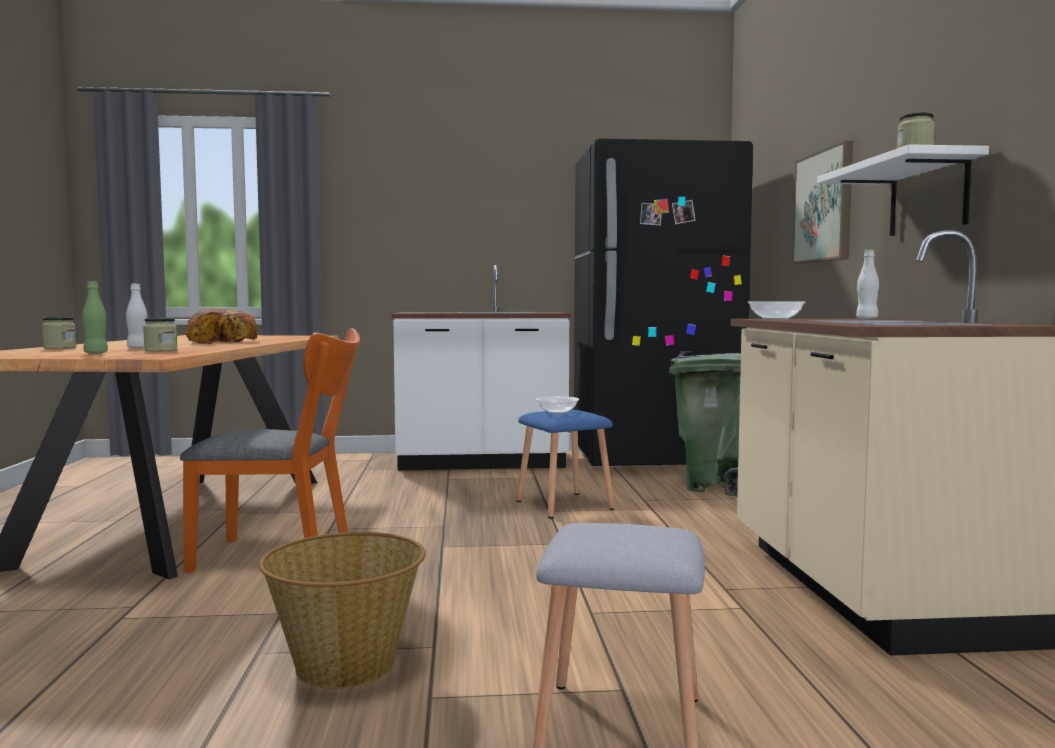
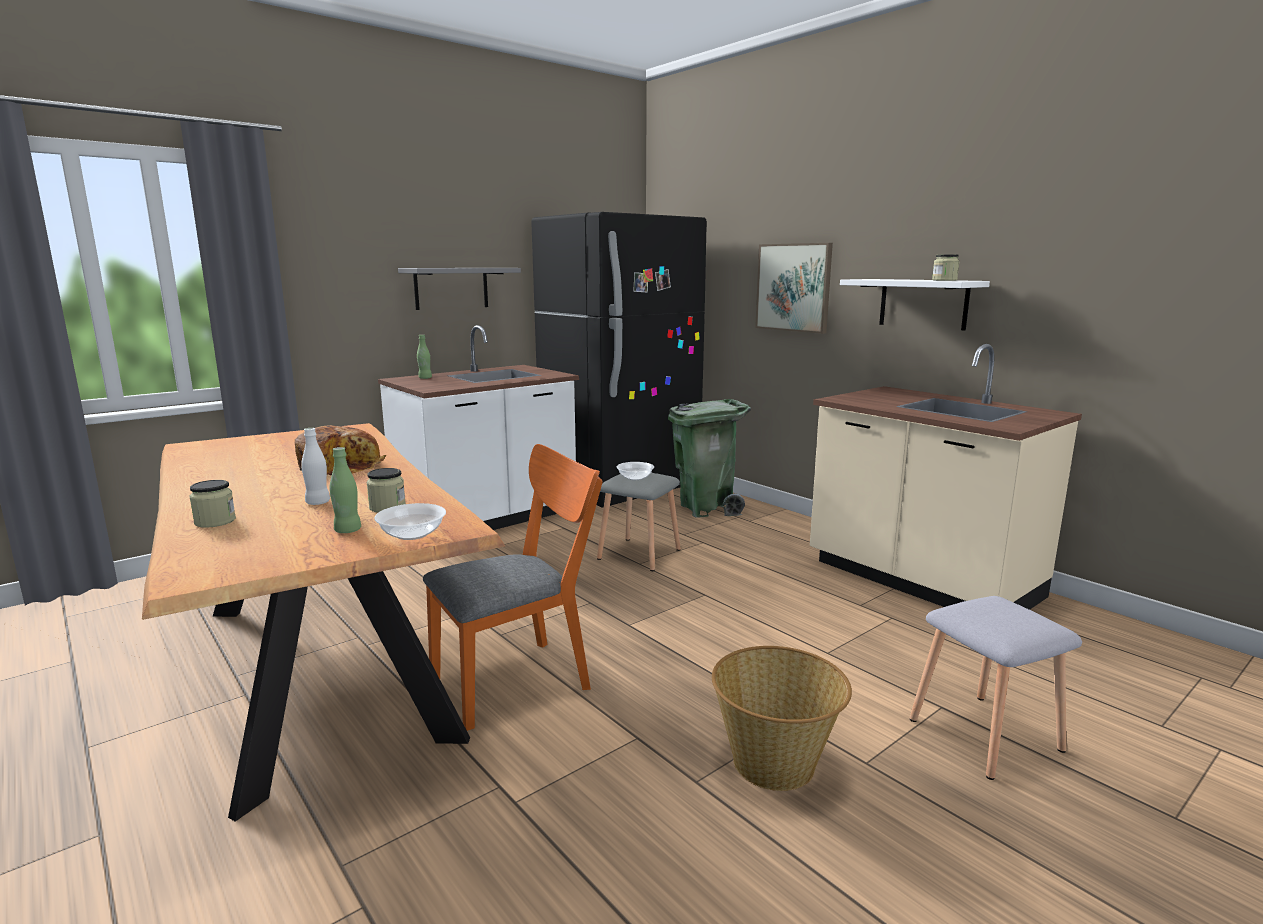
camera: 35 degrees left, 10 degrees up
(434, 312) = (425, 378): none -> green bottle
(483, 231) = (451, 288): none -> grey shelf
(562, 505) = (637, 554): blue stool -> grey stool
(775, 319) = (857, 401): bowl -> bowl (411, 534)
(866, 318) = (889, 391): white bottle -> none

